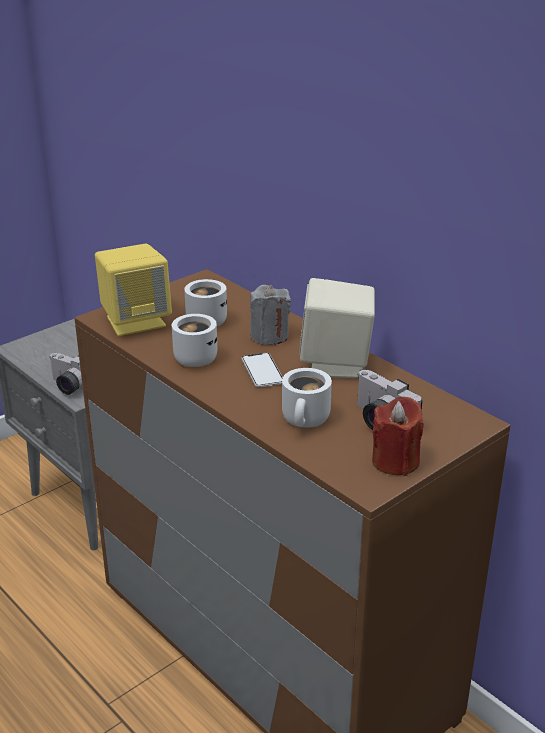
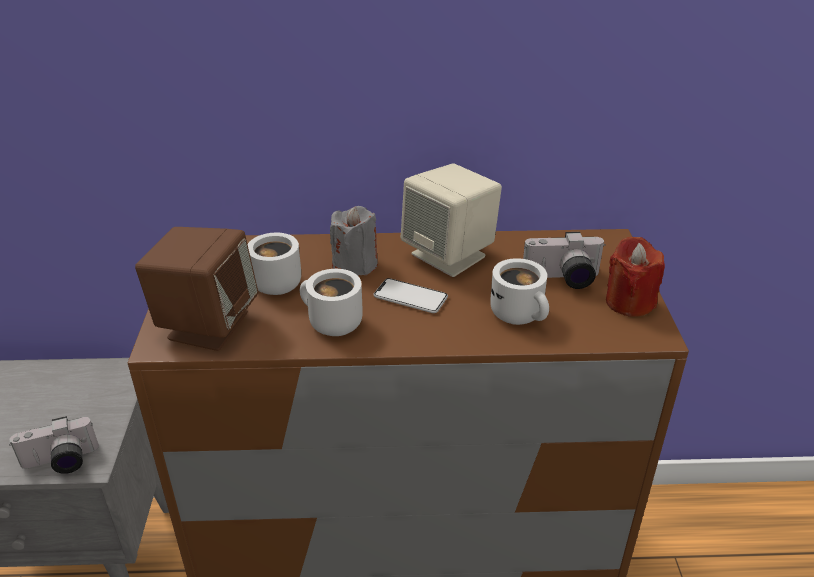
camera: 50 degrees left, 5 degrees up
(136, 321) = (207, 325): yellow speaker -> brown speaker

